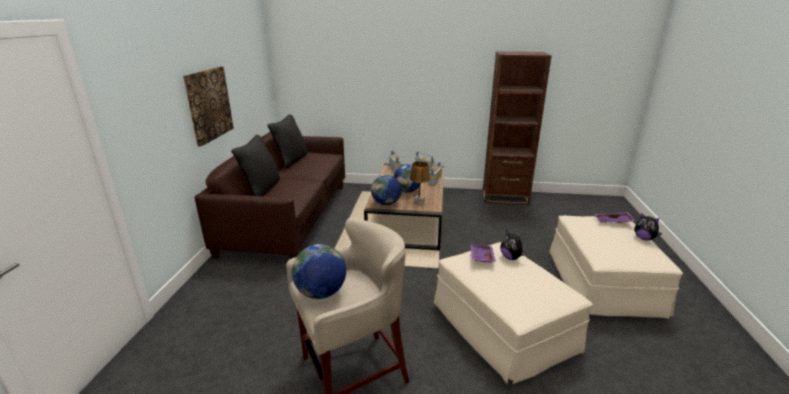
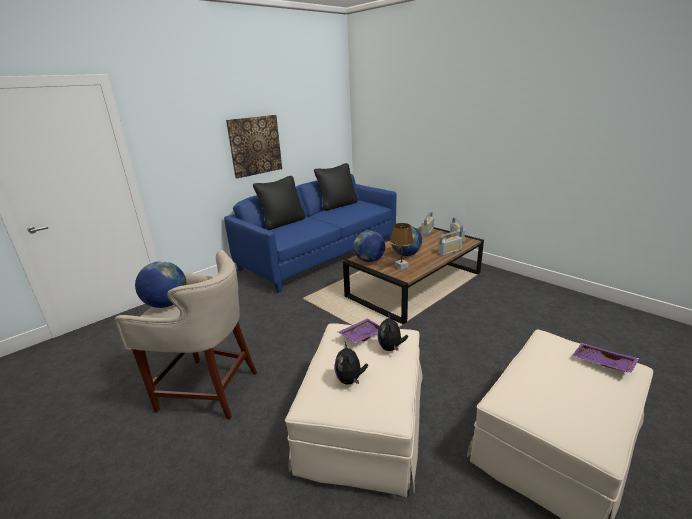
camera: 40 degrees right, 0 degrees up
(289, 217) = (320, 255): brown sofa -> blue sofa
(505, 197) = (556, 296): brown bookcase -> none
(644, 238) = (621, 403): plush toy -> plush toy (350, 380)

